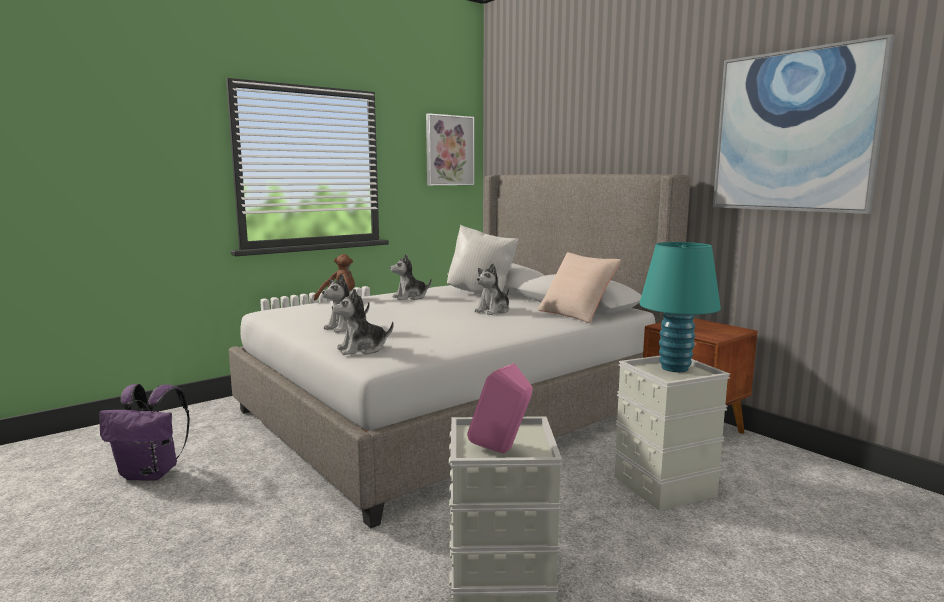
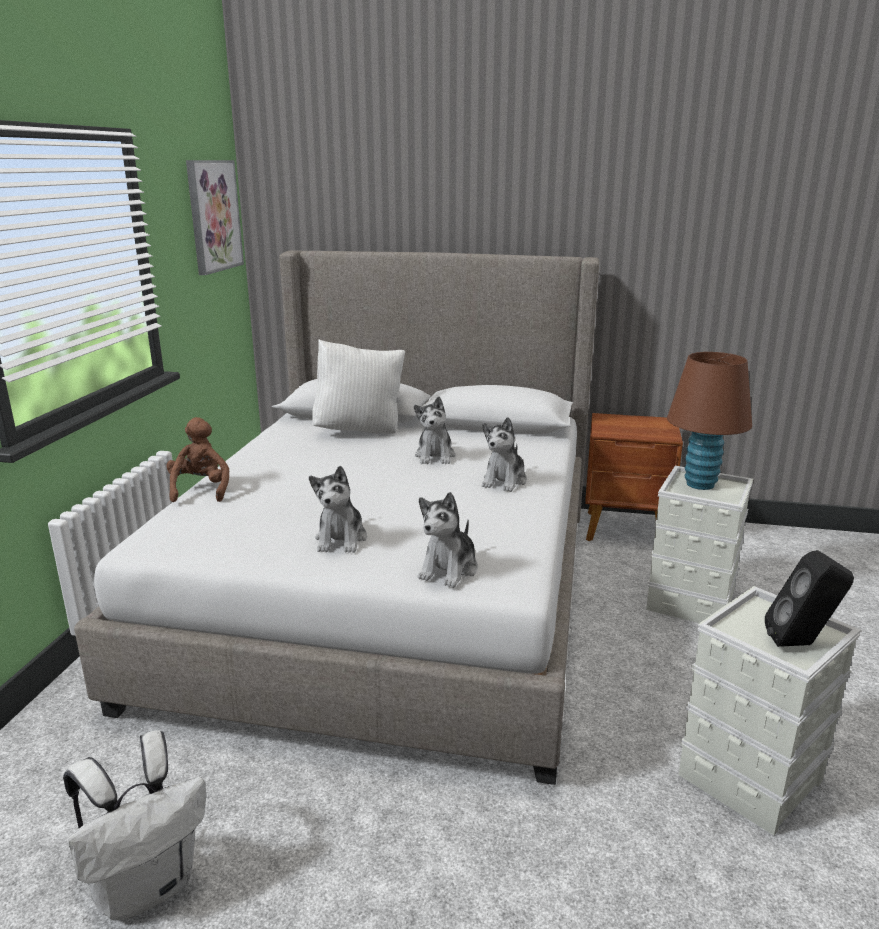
camera: 40 degrees left, 10 degrees up
(152, 473) = (147, 885): purple backpack -> white backpack
(410, 297) = (289, 459): plush toy -> plush toy (504, 481)
(502, 452) = (801, 644): pink speaker -> black speaker
(577, 314) = (523, 438): beige pillow -> none
(675, 368) = (700, 484): turquoise table lamp -> brown table lamp
(794, 131) = (713, 213): picture -> none

